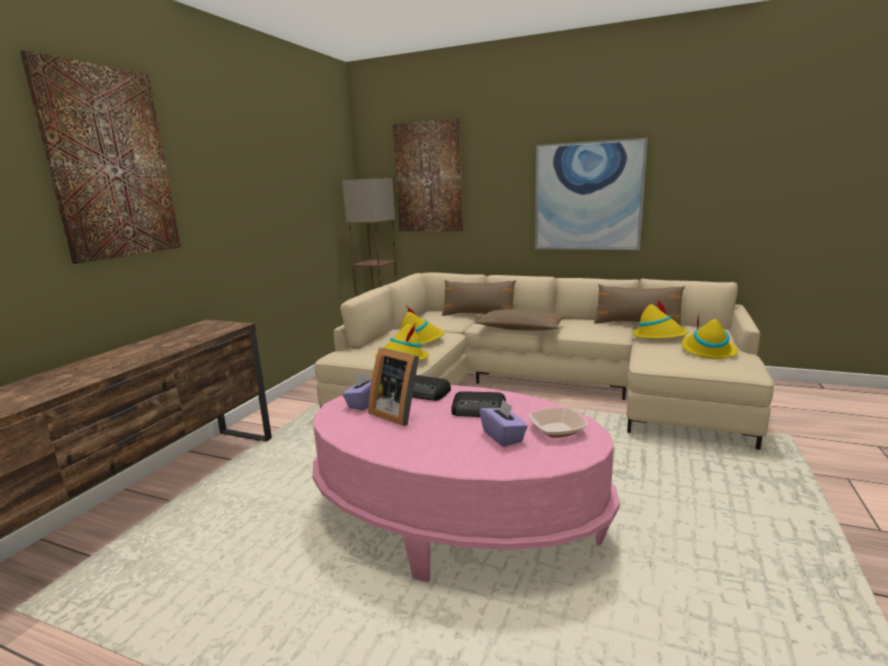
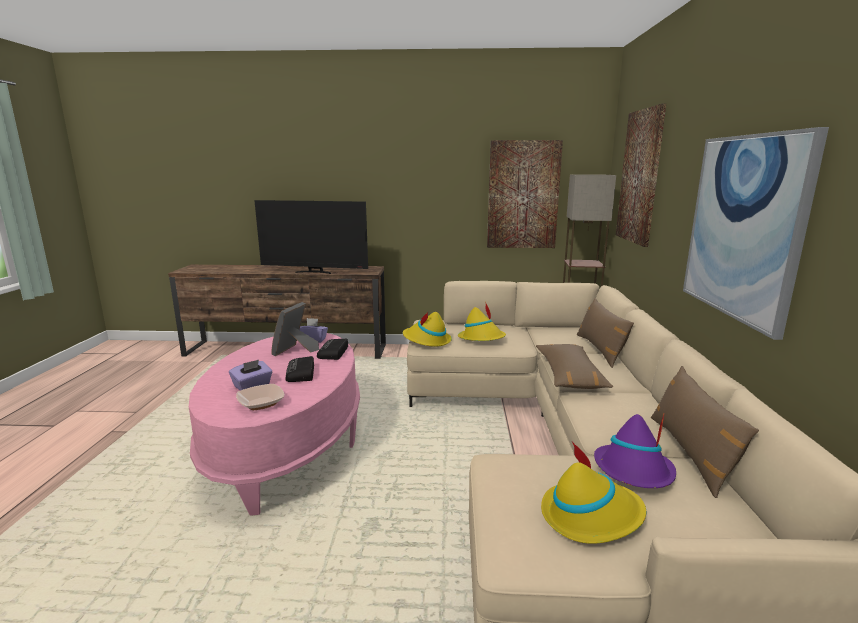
camera: 70 degrees right, 0 degrees up
(110, 164) = (335, 161): picture -> picture (523, 195)
(166, 350) = (314, 272): none -> television
(659, 336) = (634, 471): yellow hat -> purple hat

